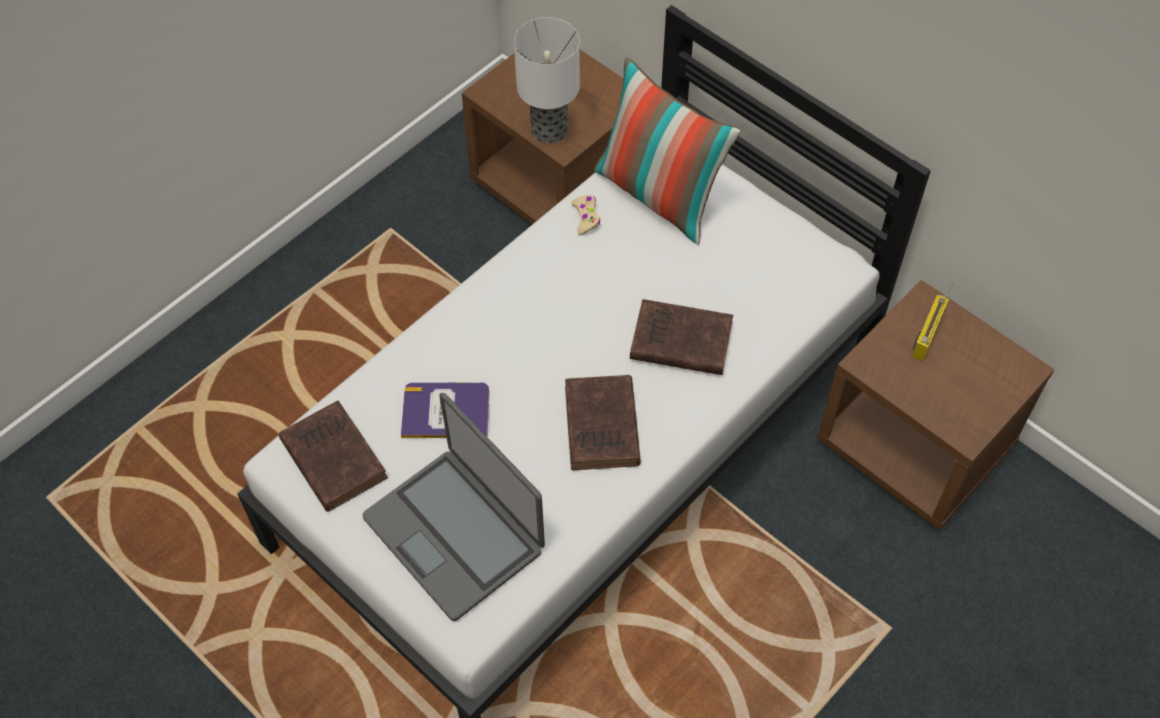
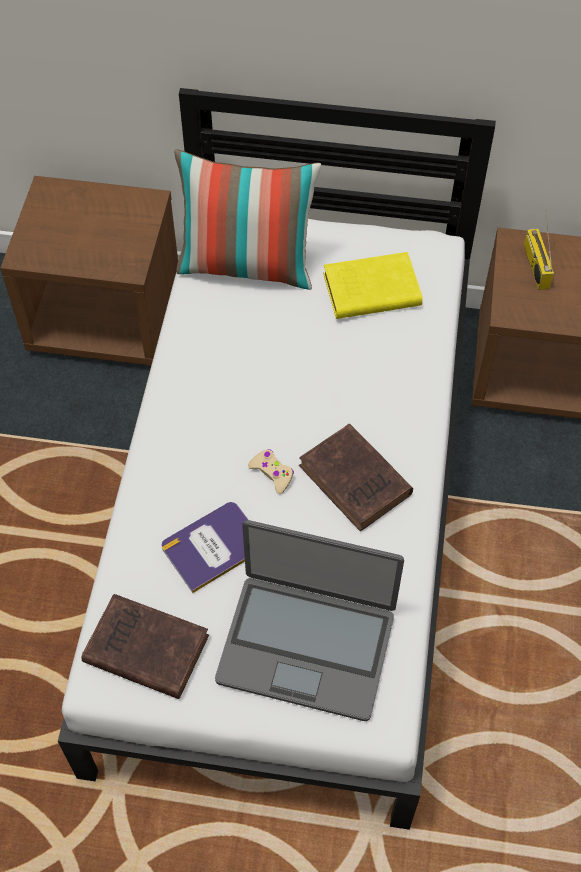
camera: 35 degrees left, 0 degrees up
(548, 129) = (105, 260): table lamp -> none
(586, 217) = (201, 316): beige game controller -> beige game controller (272, 473)
(678, 341) = (360, 375): brown book -> none
(746, 272) = (369, 290): none -> yellow book

